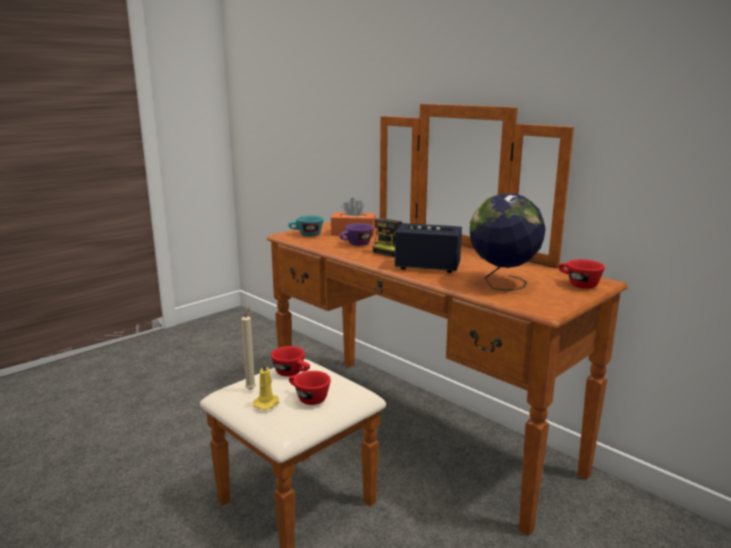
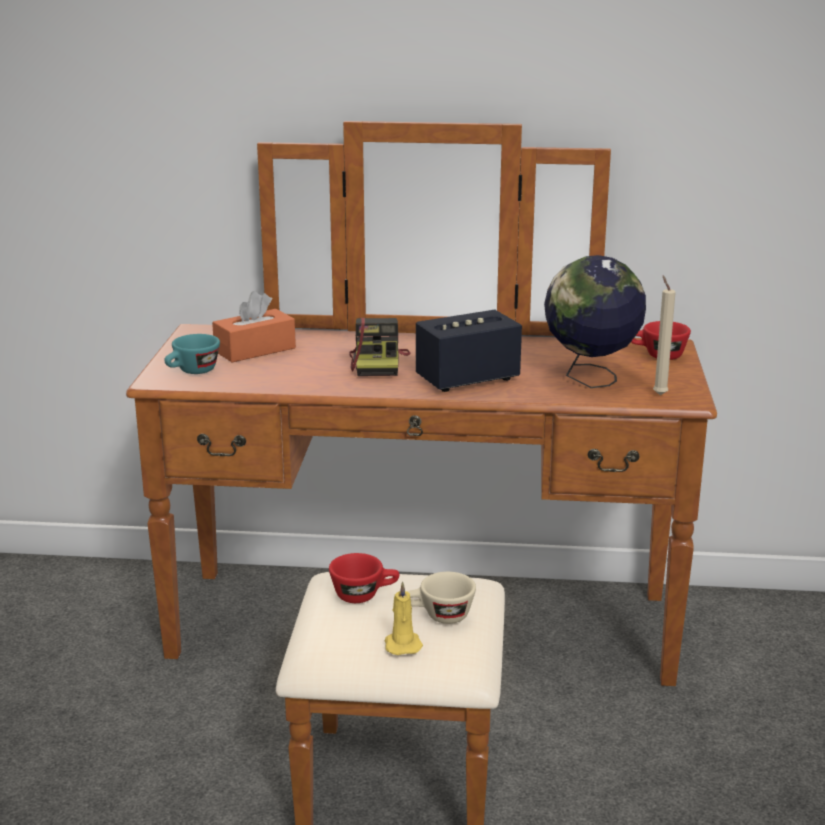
camera: 40 degrees left, 5 degrees up
(251, 389) = (348, 636): beige candle -> beige candle (659, 394)
(308, 398) = (439, 616): red cup -> beige cup
(355, 244) = (303, 369): purple cup -> none

